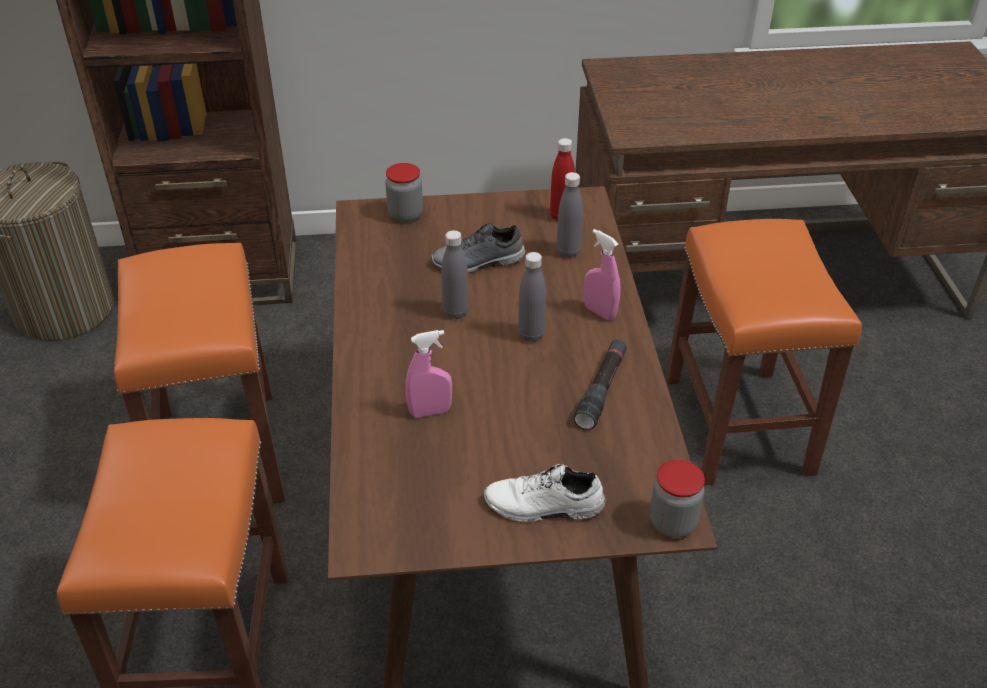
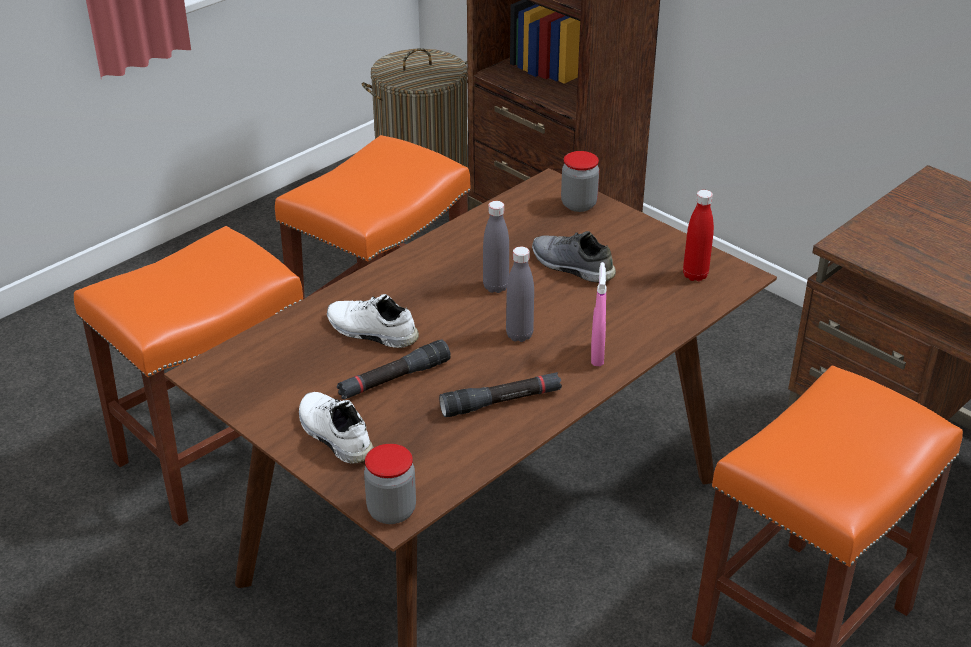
camera: 50 degrees right, 5 degrees down
(430, 412) = (370, 332): pink spray bottle -> white shoe
(508, 432) = (394, 379): none -> black flashlight
(568, 252) = (652, 302): grey bottle -> none

